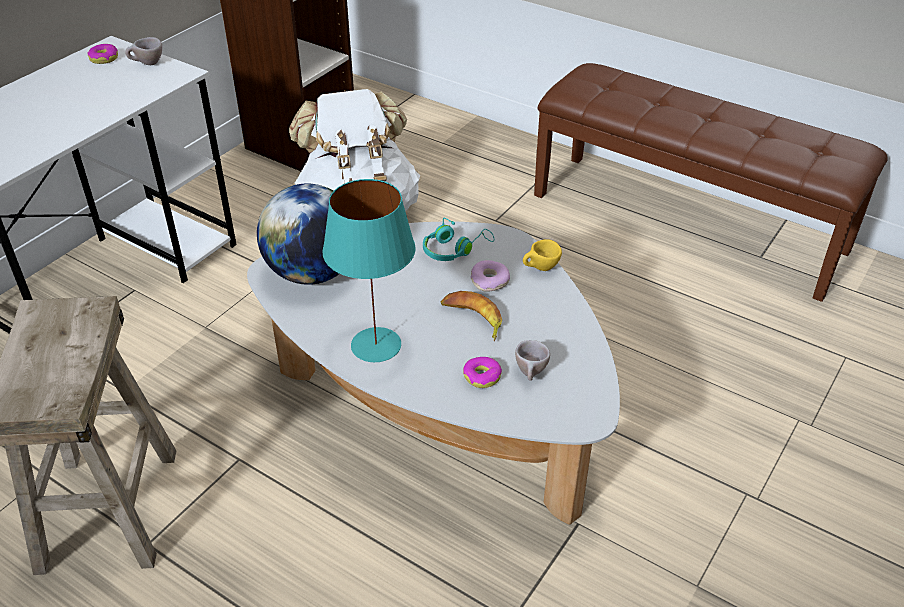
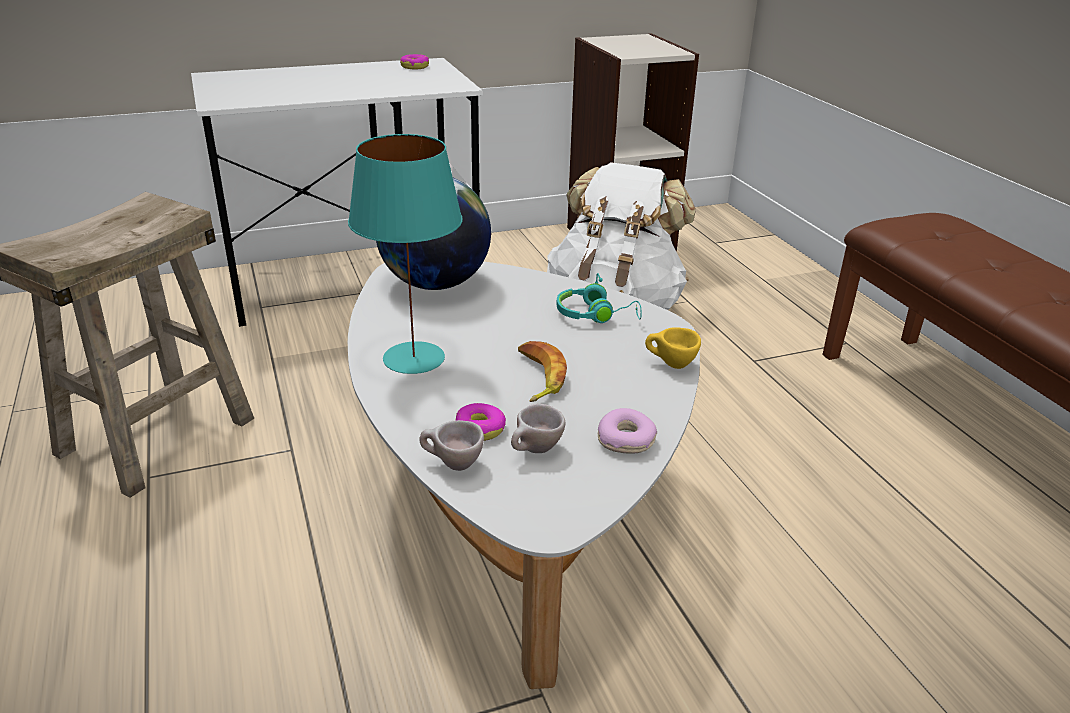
camera: 35 degrees right, 10 degrees down
(147, 64) = (441, 76): beige cup -> beige cup (452, 465)
(489, 281) = (599, 353): donut -> donut (626, 440)

